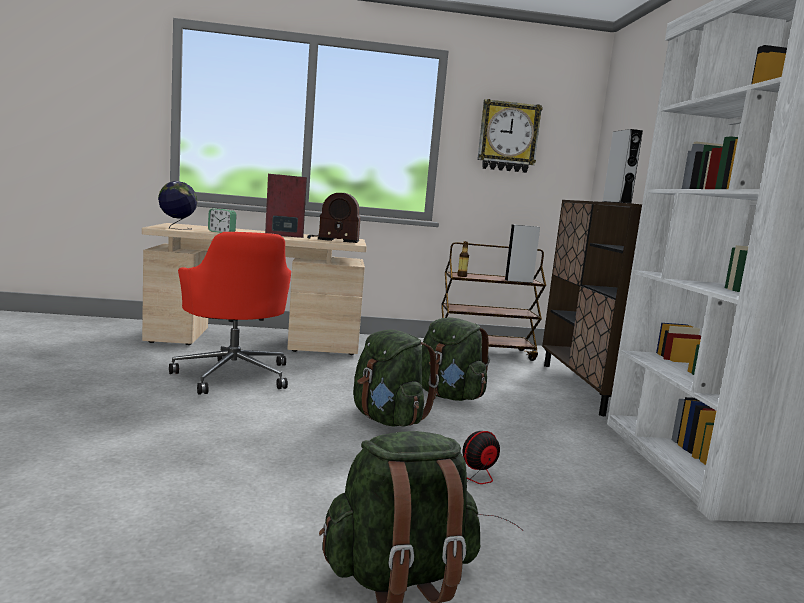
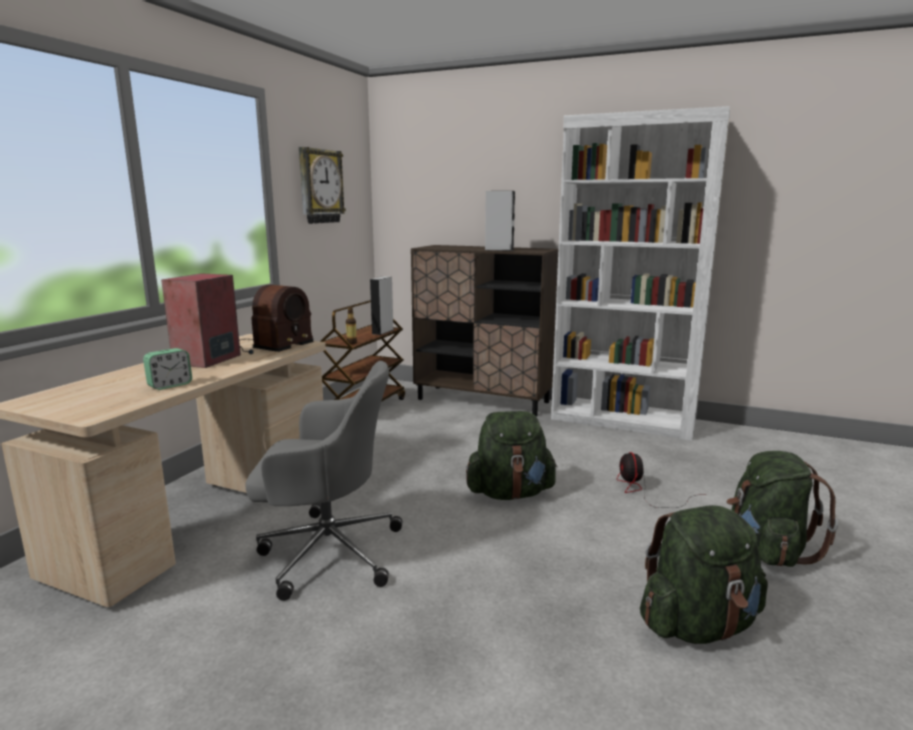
camera: 60 degrees left, 5 degrees up
(177, 228) = (107, 405): globe -> none
(234, 375) = (327, 552): red office chair -> grey office chair
(448, 396) = (467, 454): green backpack -> green backpack (698, 625)

